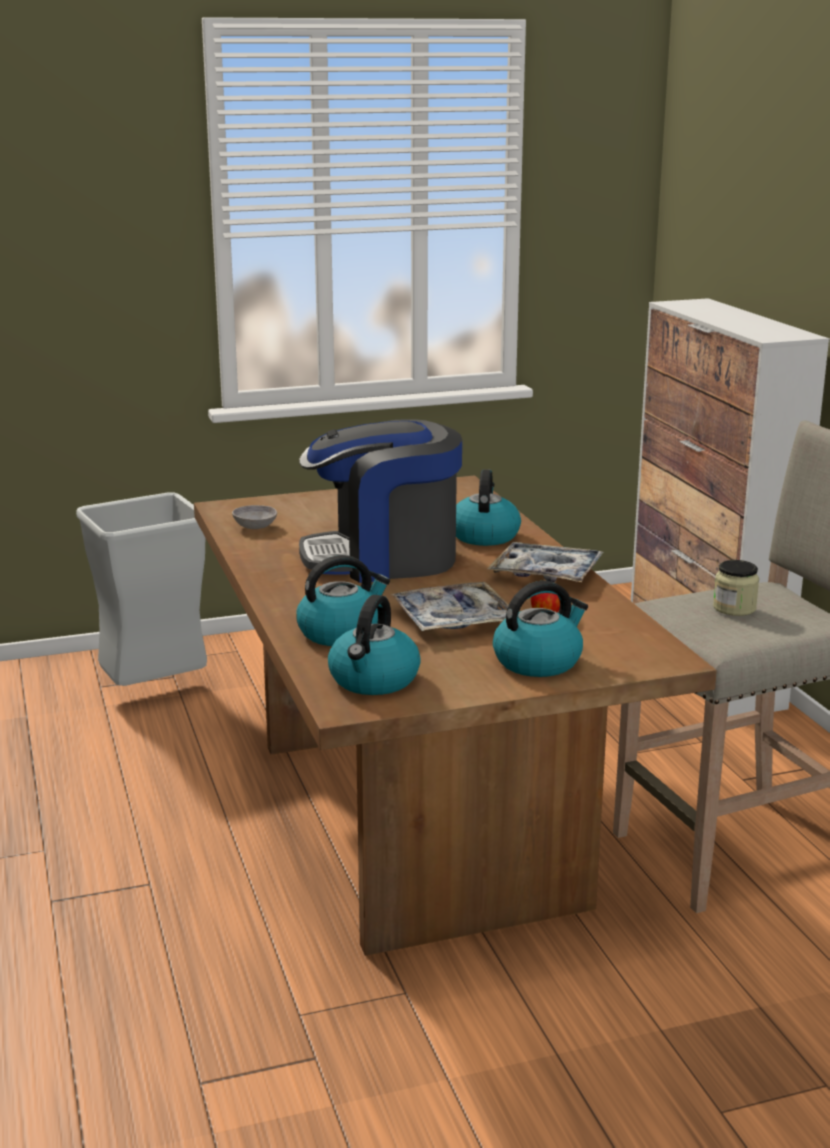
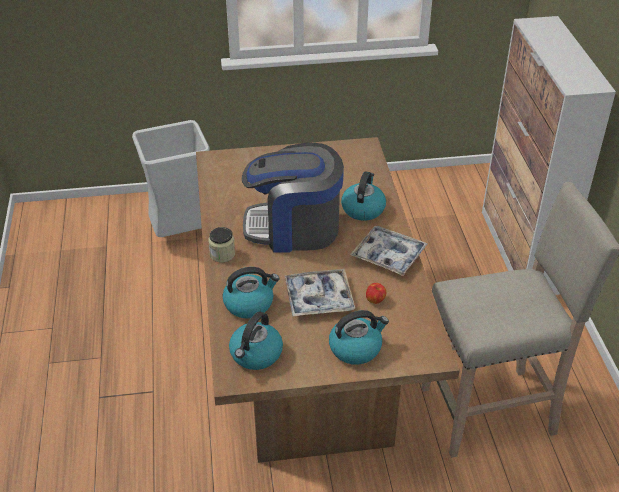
camera: 10 degrees right, 20 degrees up
(255, 527) = (226, 184): grey bowl -> none
(734, 608) = (499, 297): jar -> jar (222, 254)

